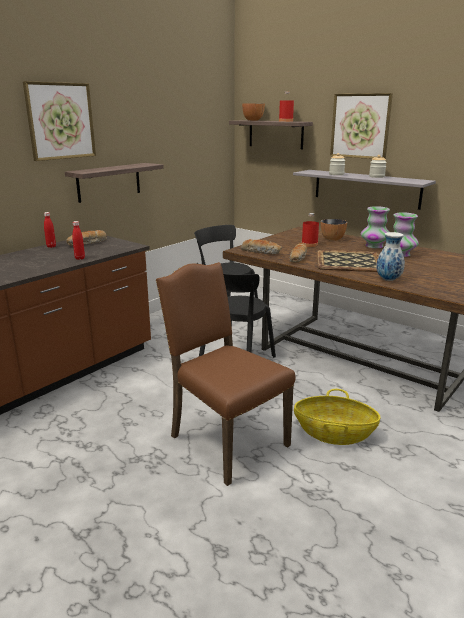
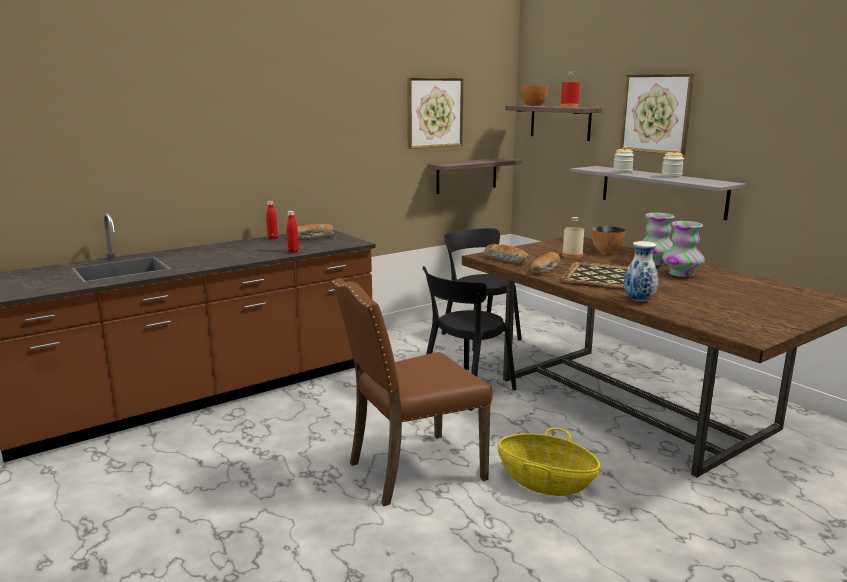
camera: 15 degrees right, 5 degrees down
(60, 121) = (296, 104): picture -> picture (434, 113)
(109, 182) = (348, 172): shelf -> shelf (466, 175)
(225, 440) = (412, 470): brown chair -> brown chair turned 90 degrees counterclockwise
(309, 244) = (572, 255): red bottle -> beige bottle

